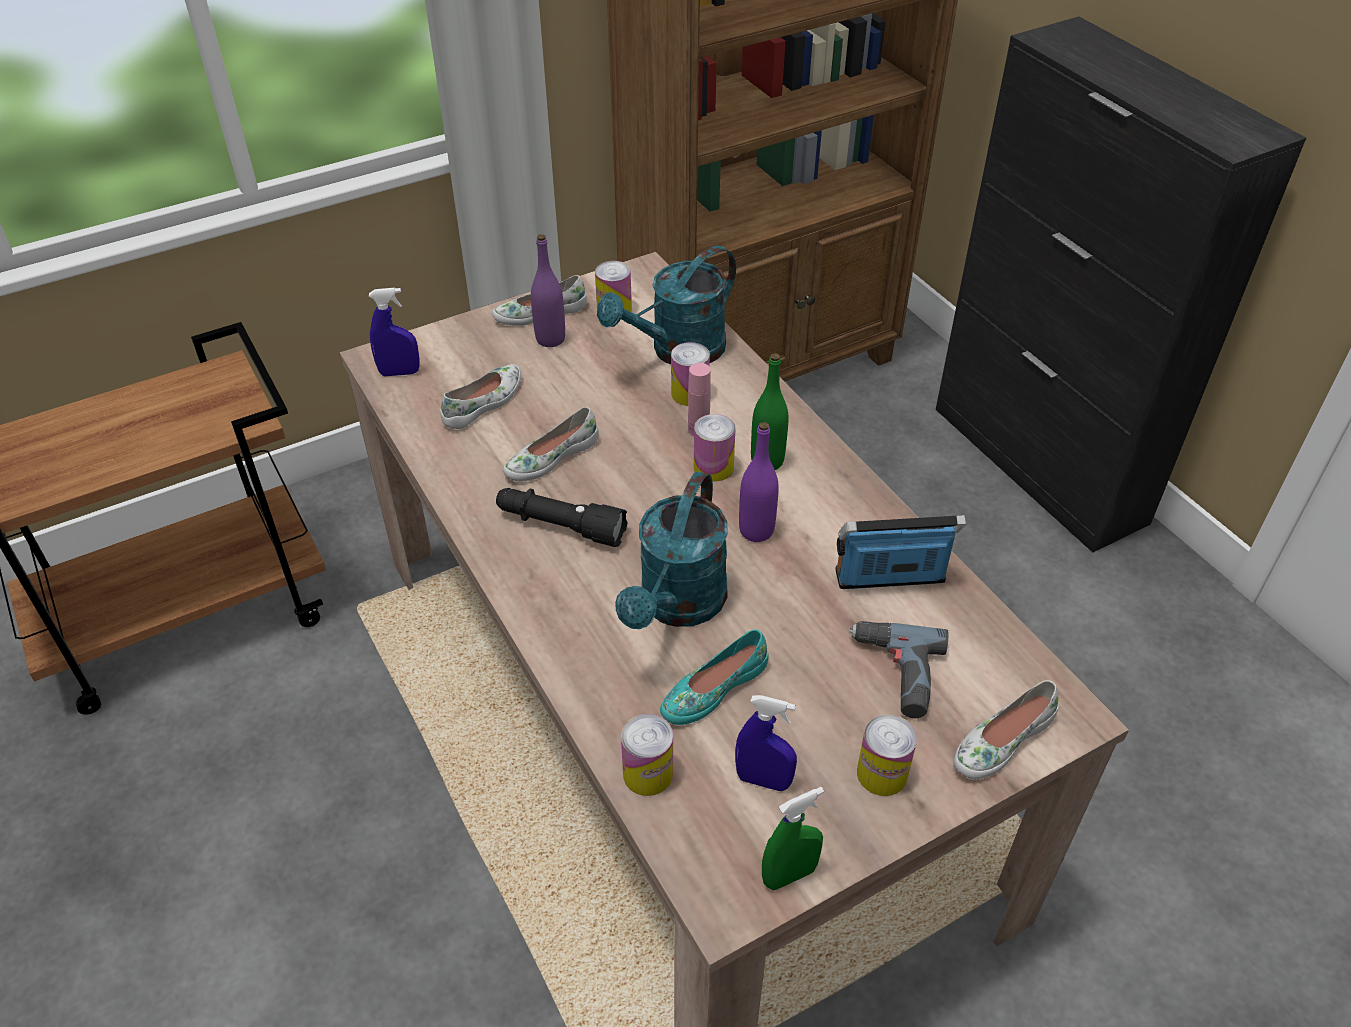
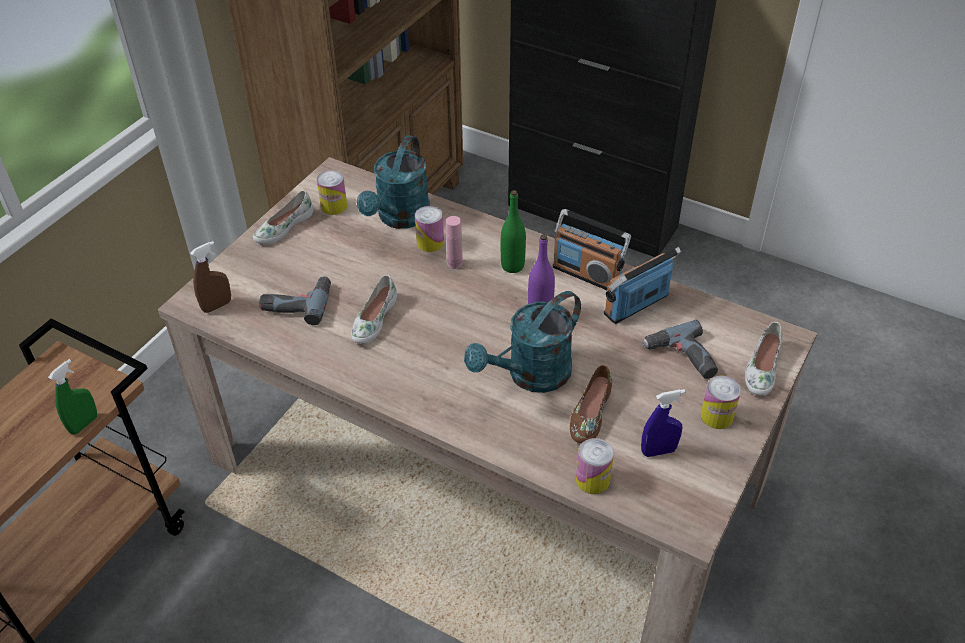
camera: 30 degrees left, 0 degrees up
(399, 372) = (217, 306): blue spray bottle -> brown spray bottle
(484, 403) = (297, 302): white shoe -> power drill
(550, 339) = (306, 242): purple bottle -> none
(560, 526) = (417, 360): black flashlight -> none
(677, 606) = (530, 376): turquoise watering can -> turquoise watering can turned 60 degrees clockwise
(713, 467) = (483, 283): can -> none
(713, 688) = (589, 414): turquoise shoe -> brown shoe
(789, 875) = (712, 494): green spray bottle -> green spray bottle (84, 424)
(855, 510) = (587, 274): none -> radio

